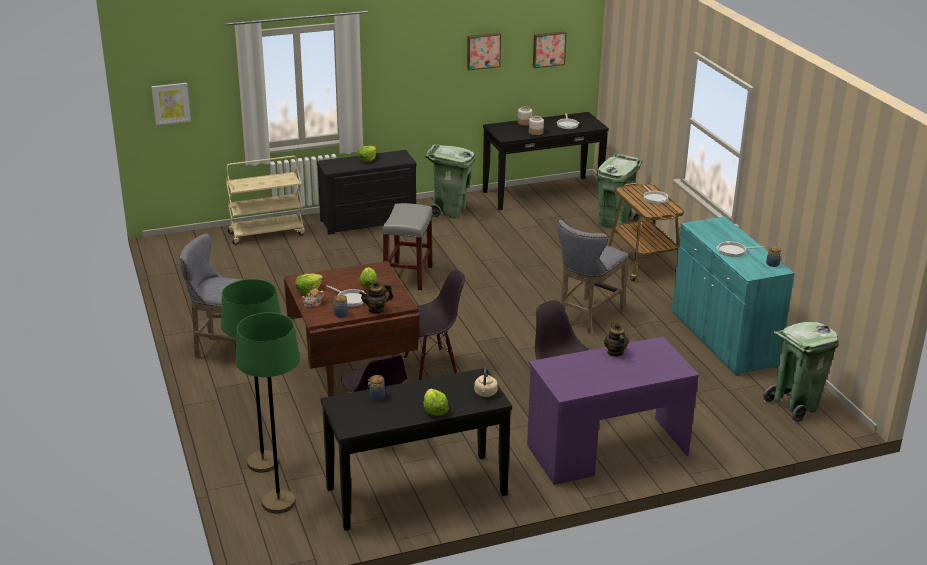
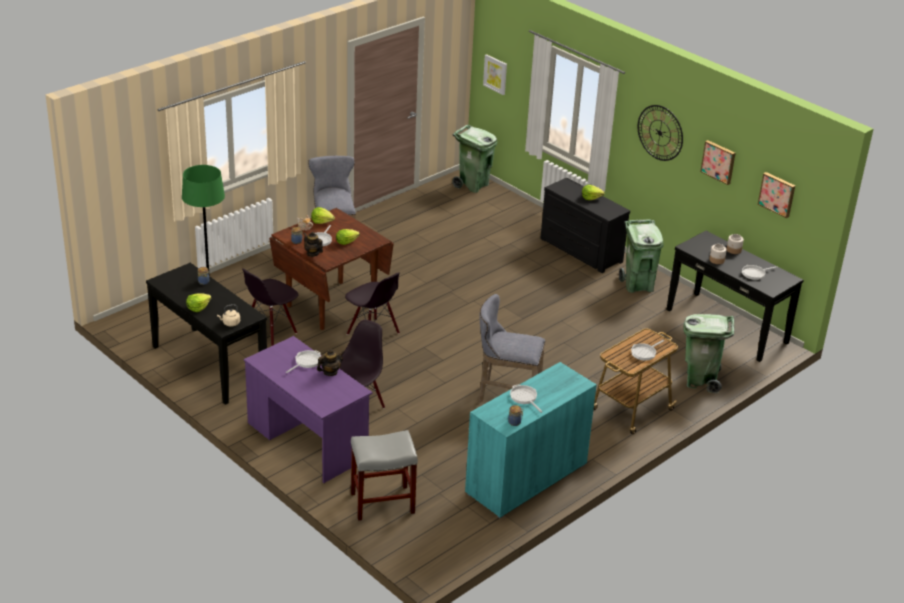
camera: 65 degrees right, 5 degrees up
(267, 233) = (517, 212): beige cart -> none
(278, 502) = (169, 314): green floor lamp -> none
(408, 276) = (502, 292): grey stool -> grey stool (382, 503)
(411, 56) = (660, 132): none -> wall clock
(587, 363) = (306, 362): none -> frying pan
(794, 406) = (438, 535): green trash can -> green trash can (473, 185)

